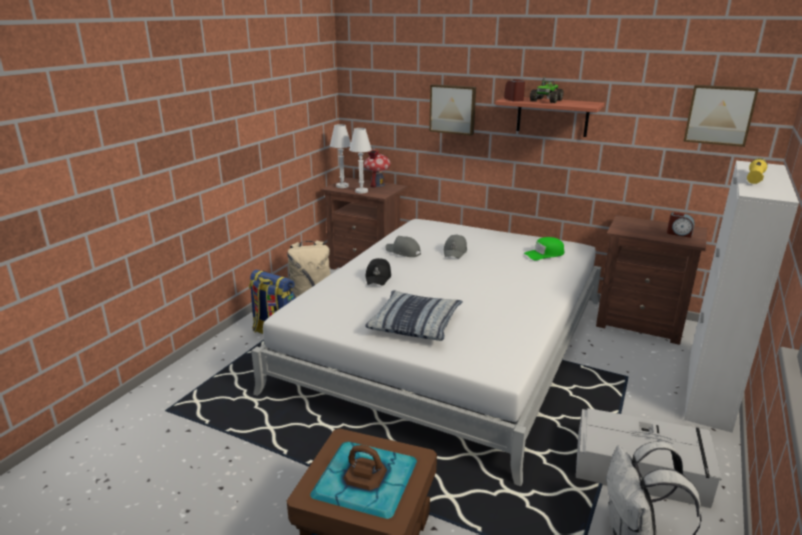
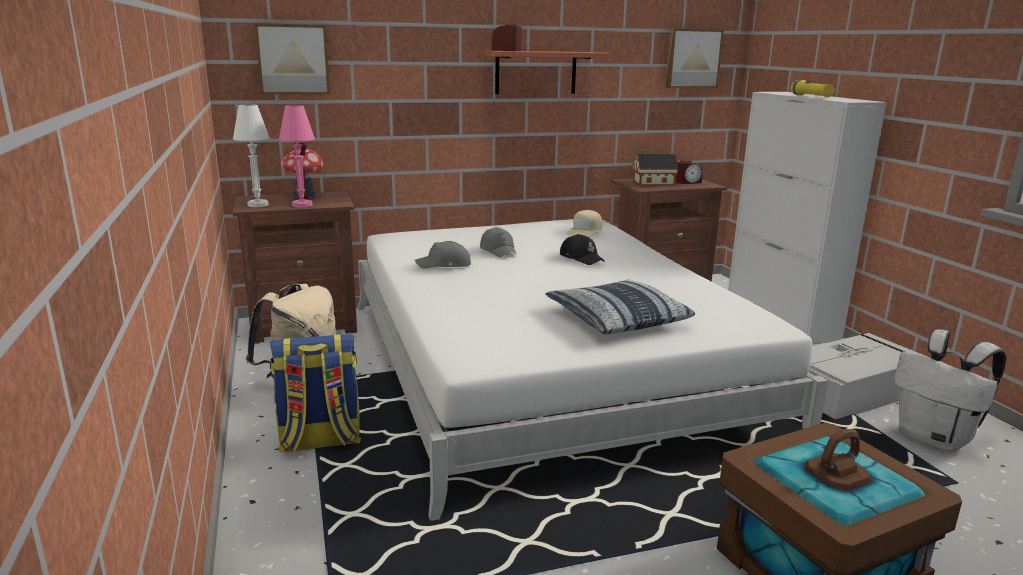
camera: 45 degrees left, 5 degrees down
(361, 191) = (302, 205): white table lamp -> pink table lamp
(378, 277) = (479, 293): black cap -> black cap (581, 258)
(453, 109) = (408, 72): picture -> picture (293, 59)
(544, 254) = (585, 231): green cap -> beige cap
(546, 101) = (540, 51): toy truck -> none
(642, 226) = (652, 183): none -> toy house

